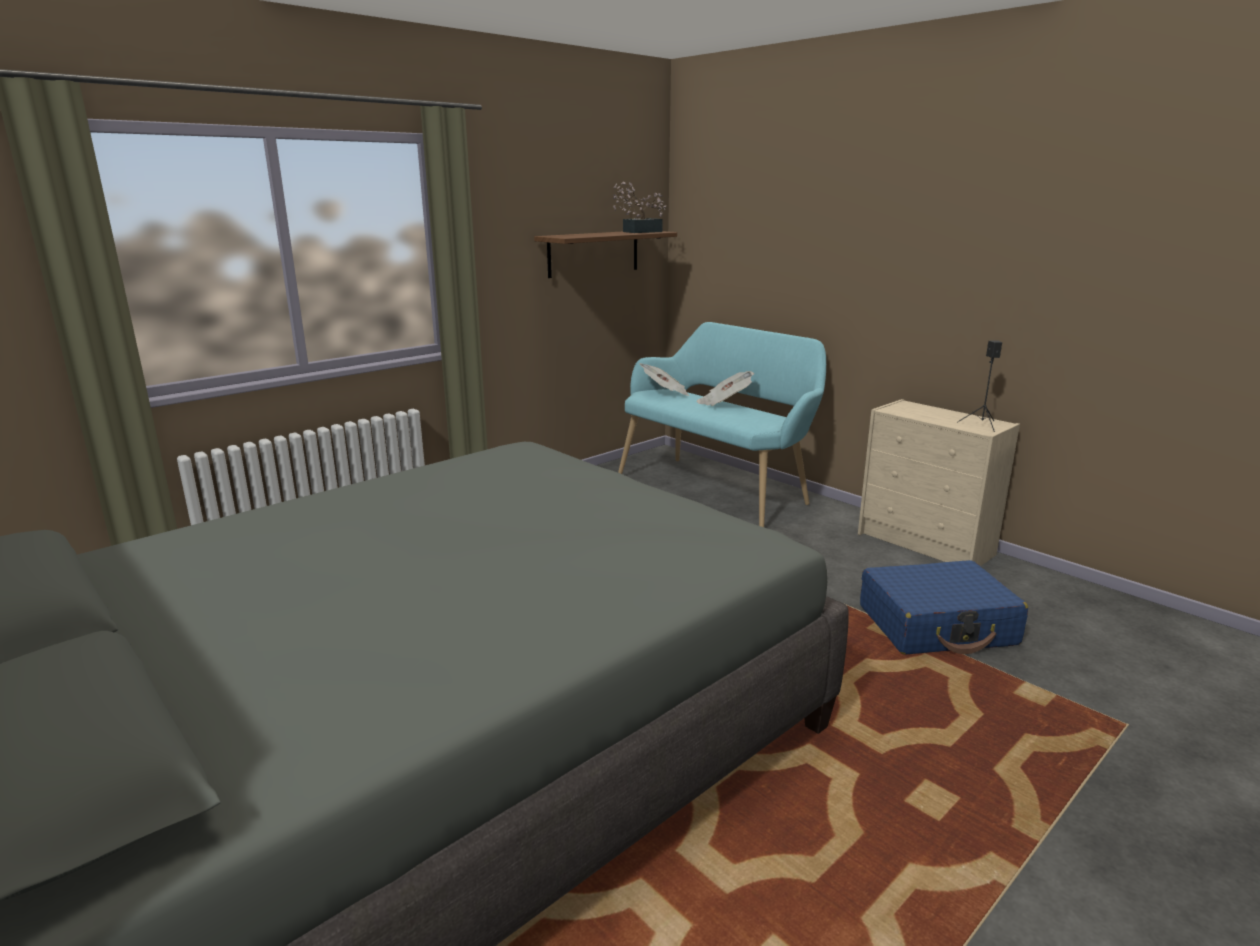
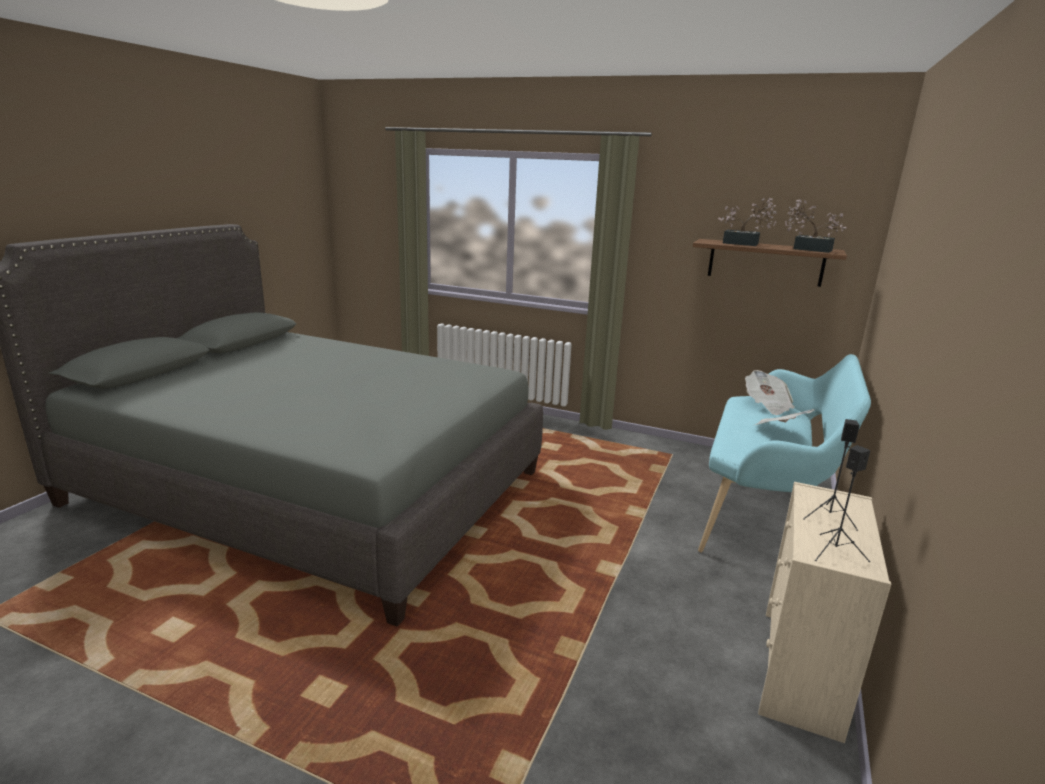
camera: 65 degrees right, 0 degrees up
(591, 234) = (745, 244): none -> potted plant
(931, 415) = (829, 518): none -> black speaker
(937, 625) = (605, 688): blue suitcase -> none

